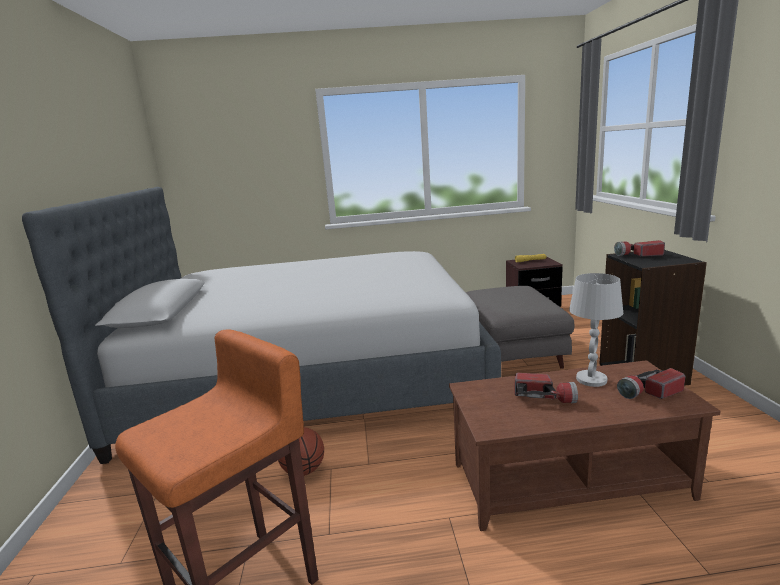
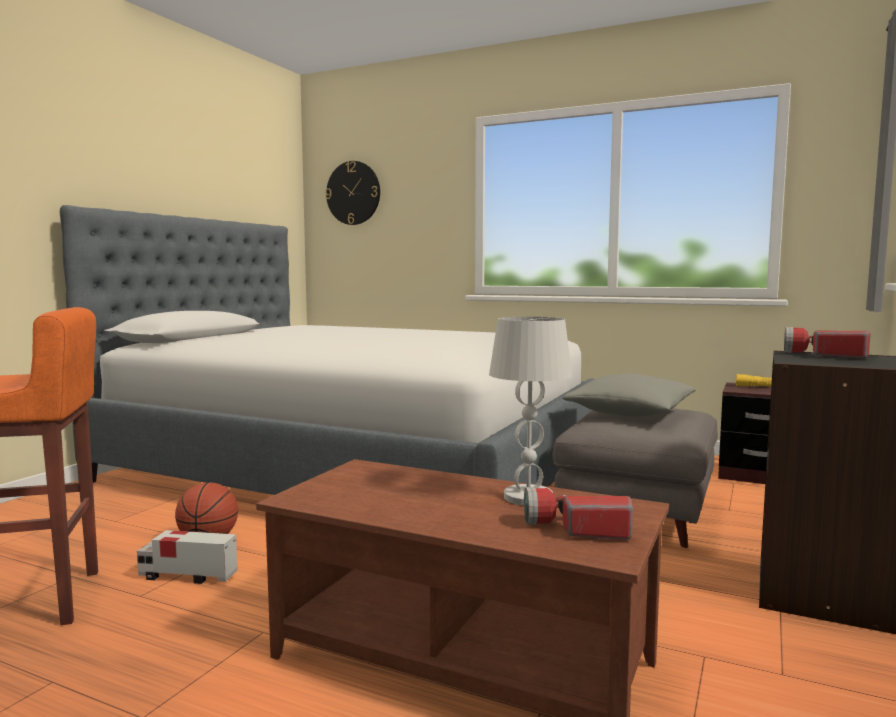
camera: 30 degrees right, 10 degrees down
(209, 151) = (353, 193): none -> wall clock
(336, 504) = (187, 576): none -> toy truck
(506, 298) = (630, 414): none -> grey pillow
(544, 398) = (422, 495): flashlight -> none

